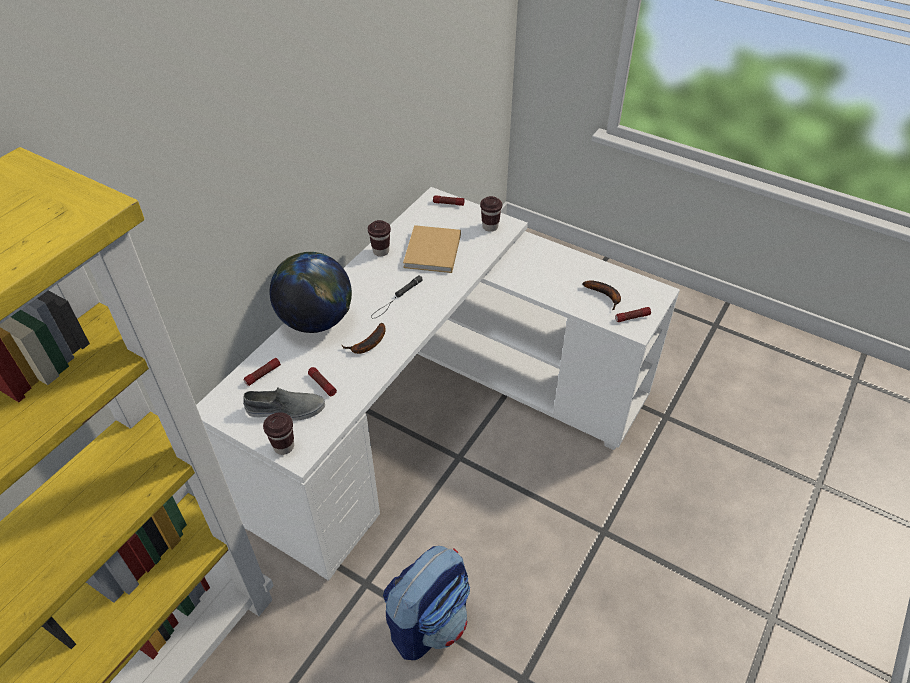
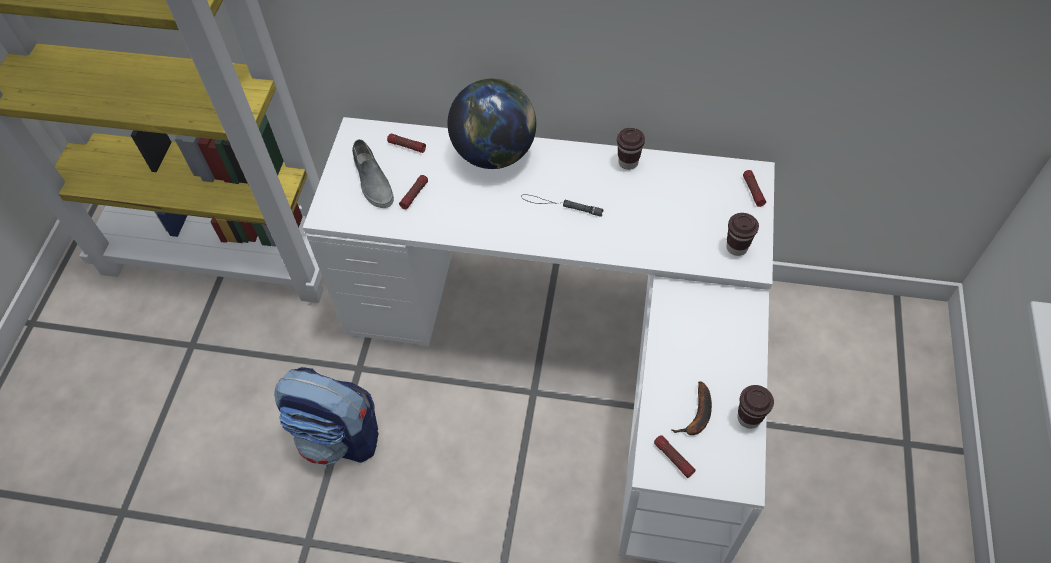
camera: 70 degrees right, 10 degrees up
(284, 446) = (330, 199): brown cup -> brown cup (748, 418)
(367, 345) = (482, 208): banana -> none
(432, 252) = (654, 208): beige book -> none

